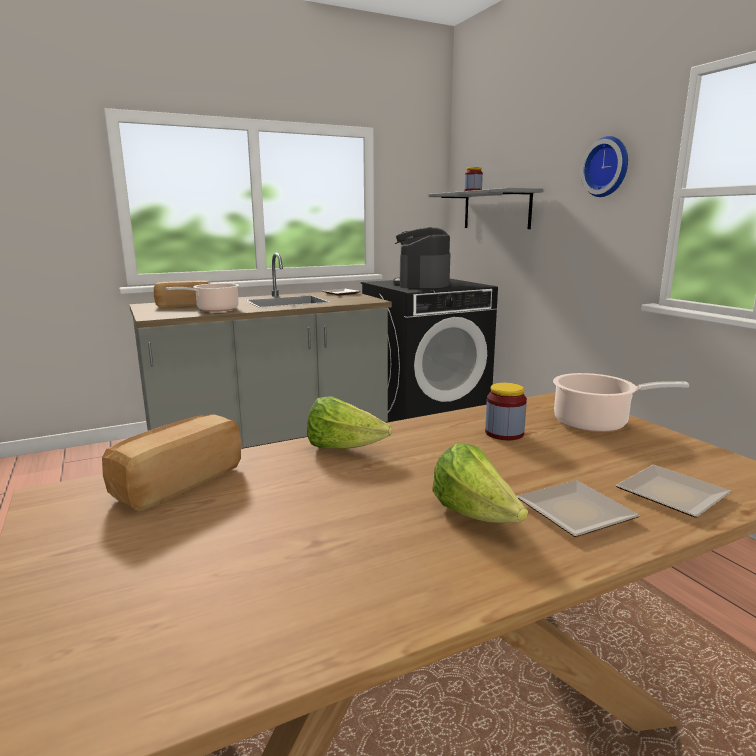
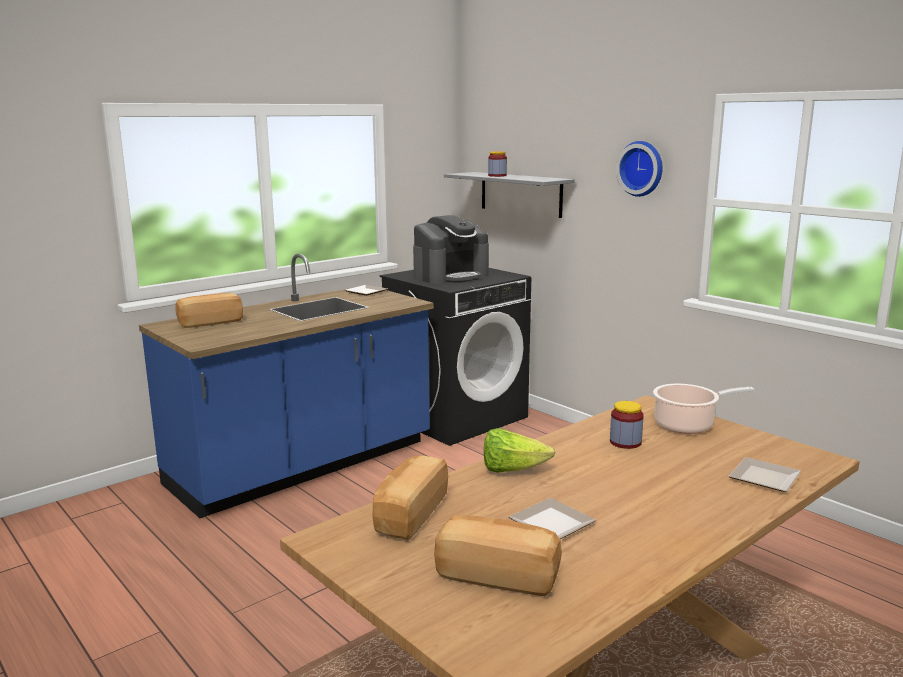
camera: 15 degrees left, 0 degrees up
(192, 575) = (498, 575): none -> bread
(215, 310) = (256, 328): cooking pot -> none
(270, 441) = (303, 464): grey counter -> blue counter
(422, 284) = (451, 276): coffee machine -> coffee machine turned 120 degrees counterclockwise
(475, 515) = (648, 509): lettuce -> none
(579, 513) = (713, 499): plate -> plate (555, 524)

